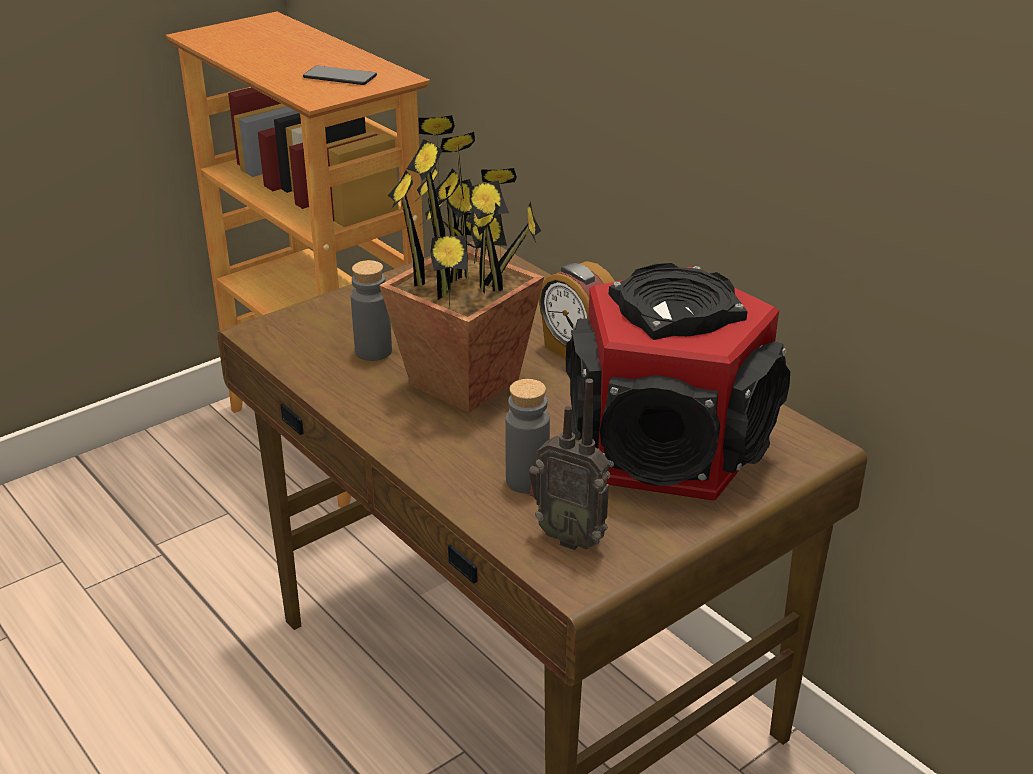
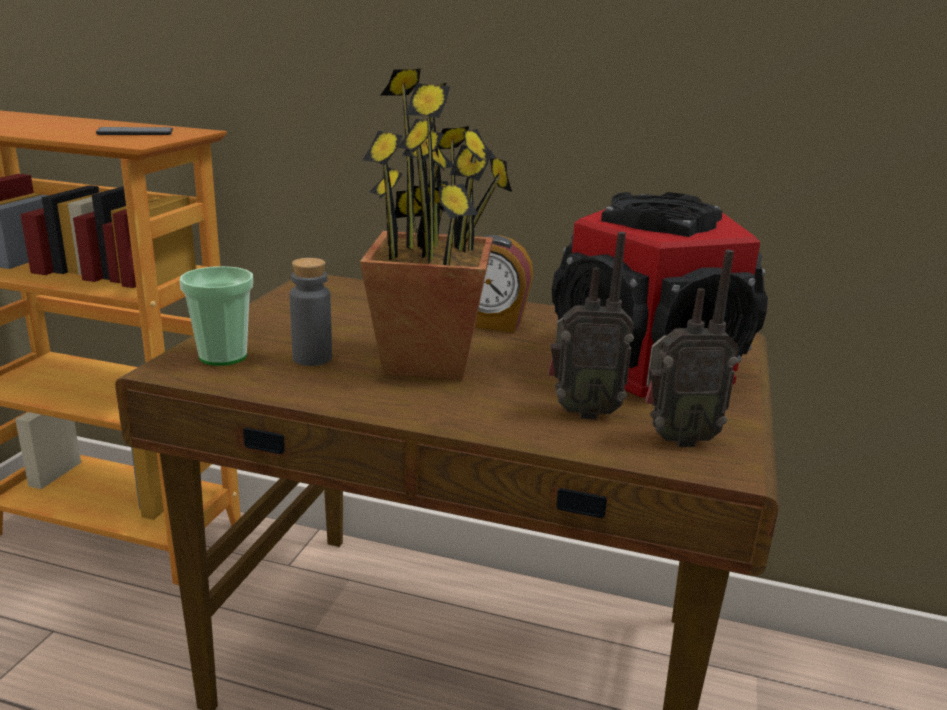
camera: 35 degrees left, 10 degrees down
(308, 329) = (223, 356): none -> cup
(527, 481) = (582, 412): grey bottle -> radio

